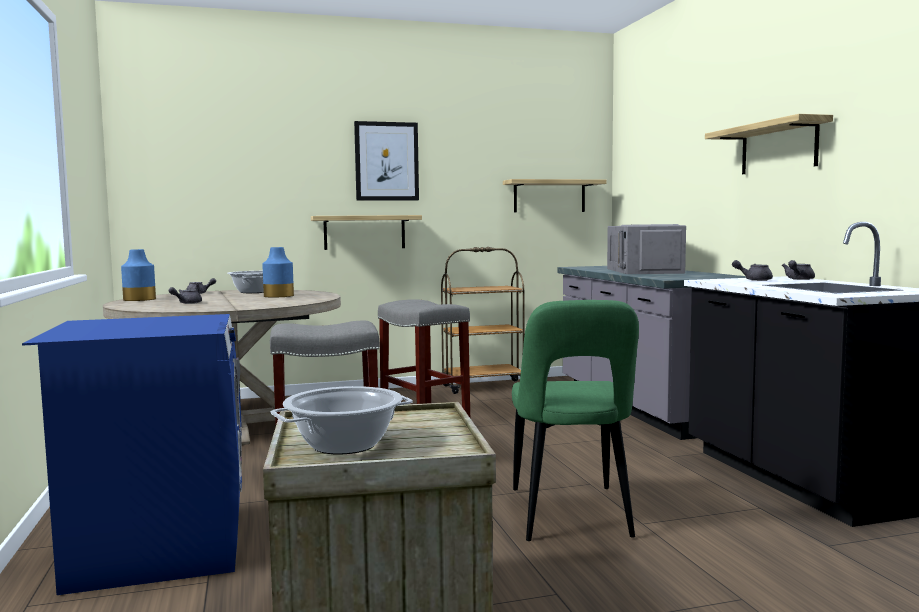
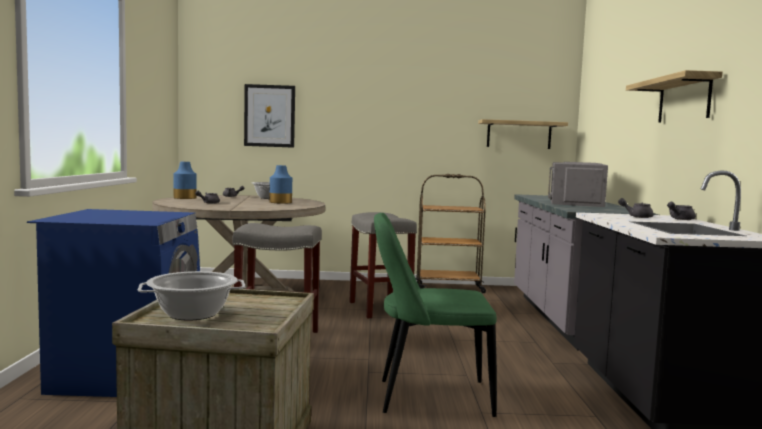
camera: 15 degrees right, 0 degrees up
(364, 232) = (362, 157): shelf -> none
(386, 161) = (382, 102): picture -> picture (269, 116)
(571, 516) = (428, 397): green chair -> green chair turned 75 degrees clockwise

